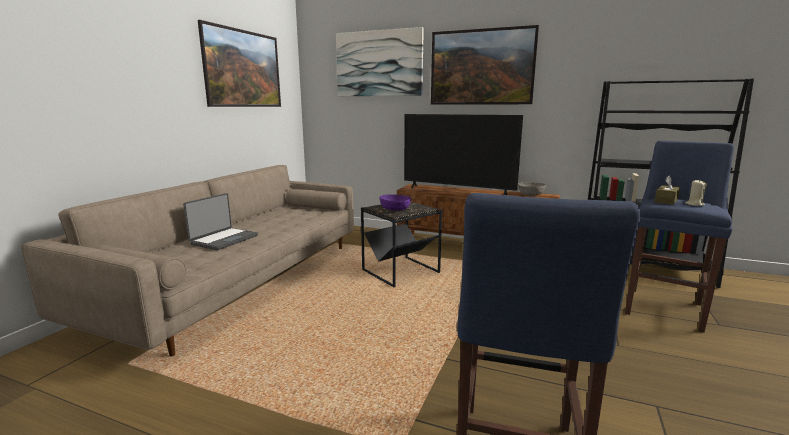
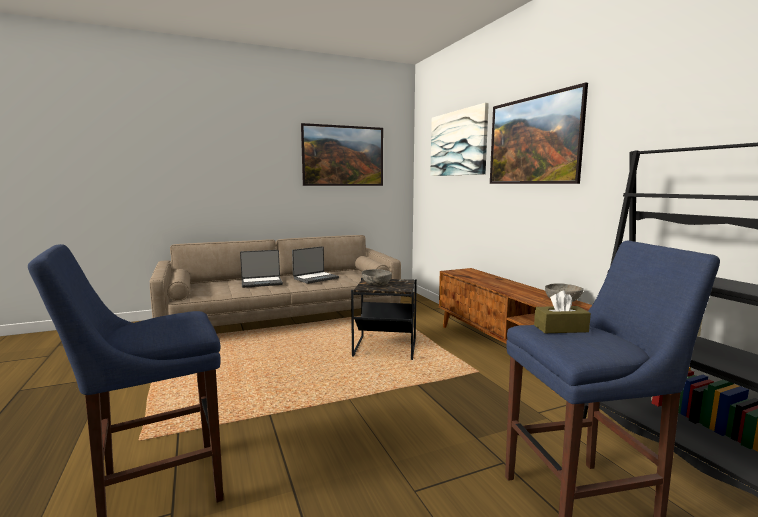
camera: 45 degrees right, 5 degrees down
(272, 221) = (315, 278): none -> laptop
(395, 209) = (376, 284): purple bowl -> grey bowl
(457, 191) = (490, 282): television -> none
(694, 204) = (580, 341): beige candle -> none

